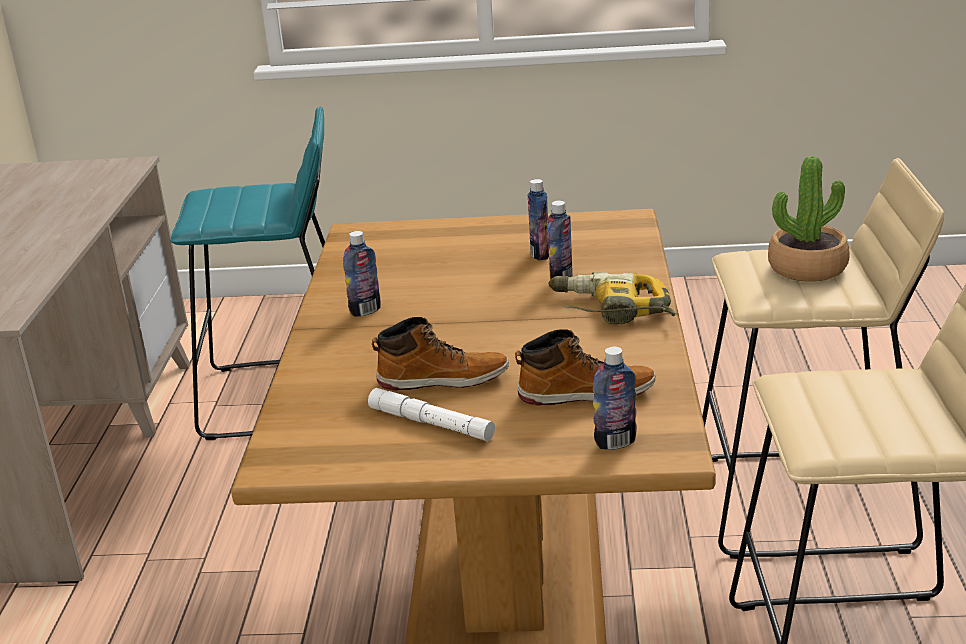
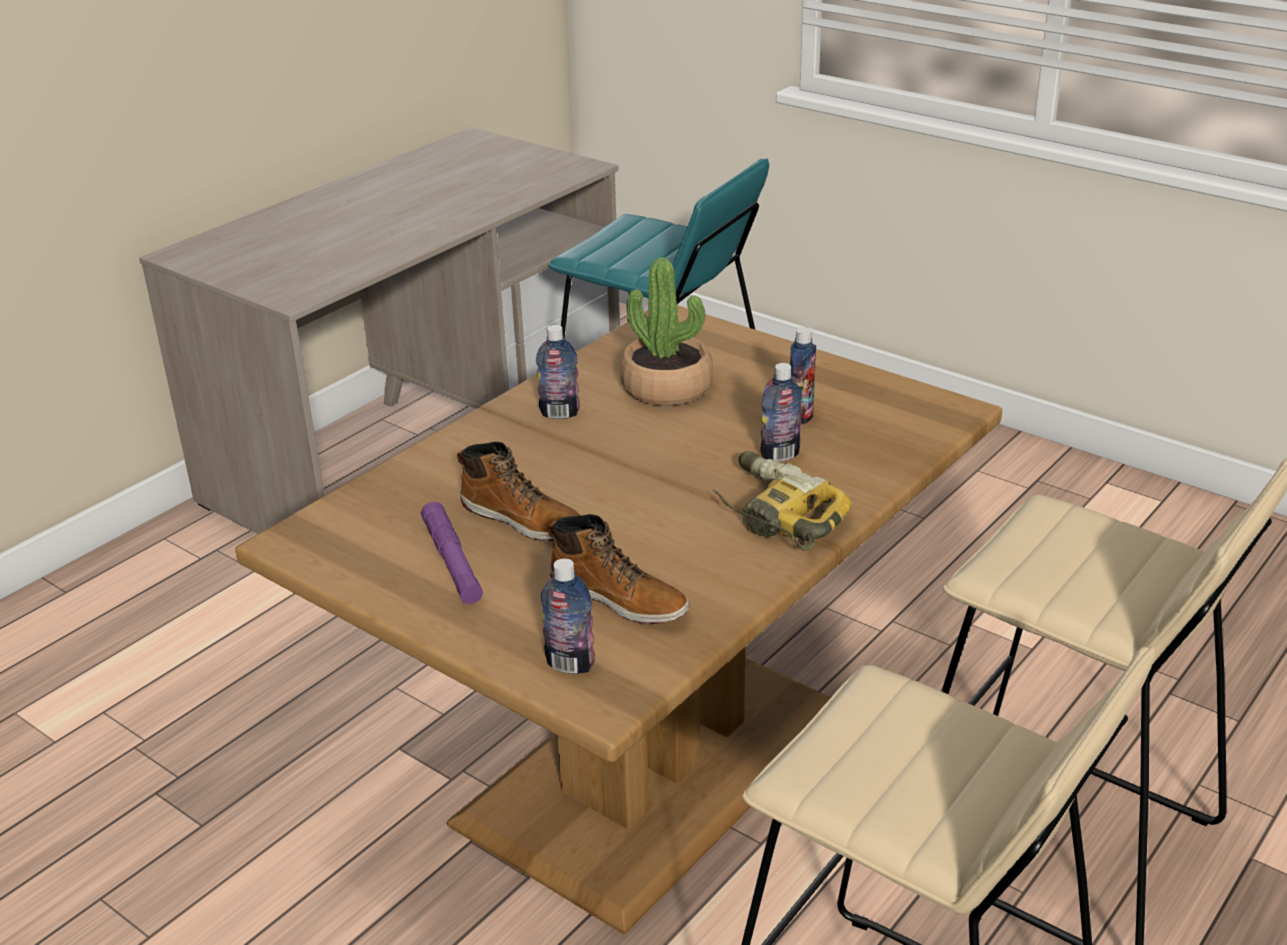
camera: 35 degrees right, 5 degrees up
(431, 423) = (452, 561): white flashlight -> purple flashlight
(807, 268) = (1107, 557): potted plant -> potted plant (667, 387)

